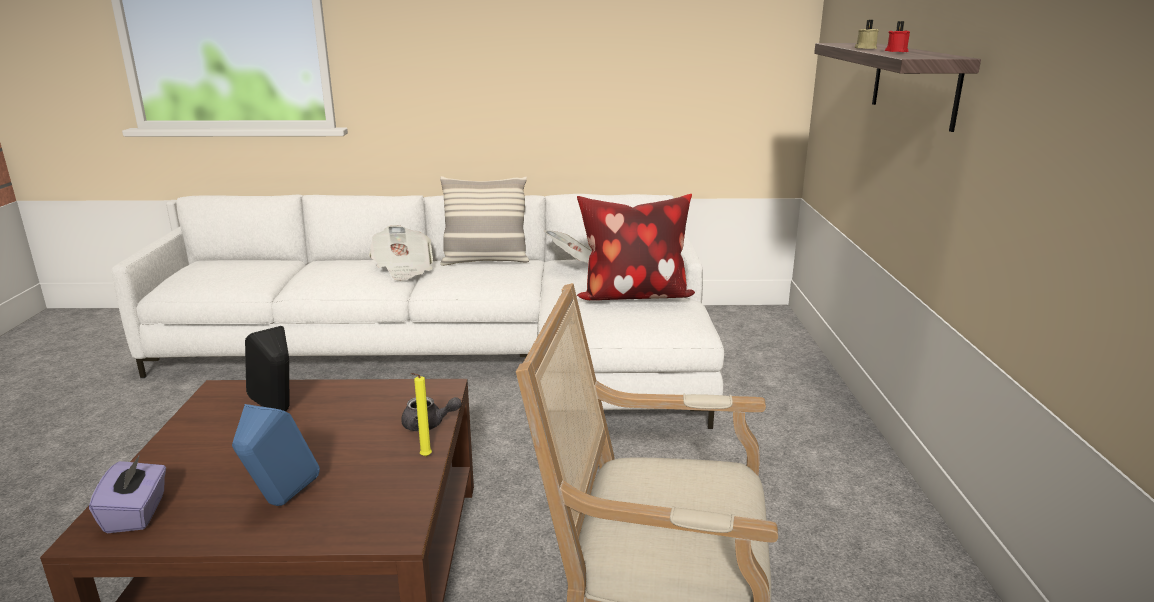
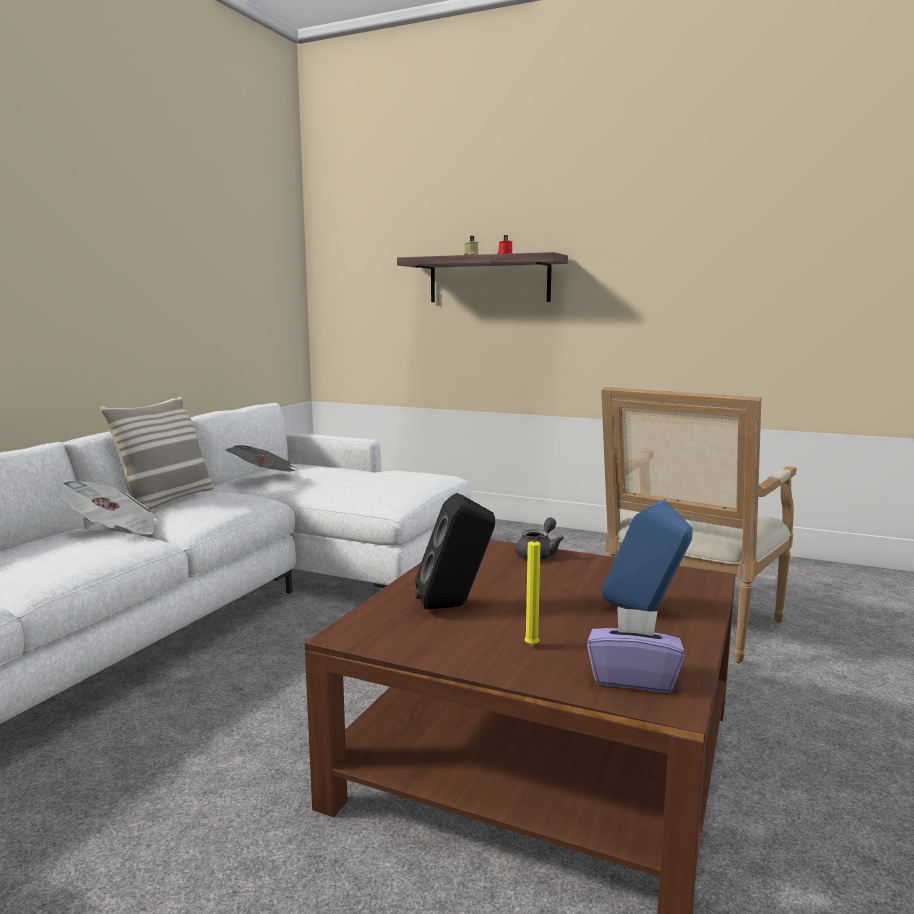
camera: 65 degrees left, 10 degrees down
(424, 457) = (595, 560): yellow candle -> yellow candle (533, 647)
(633, 296) = (363, 476): pillow -> none

